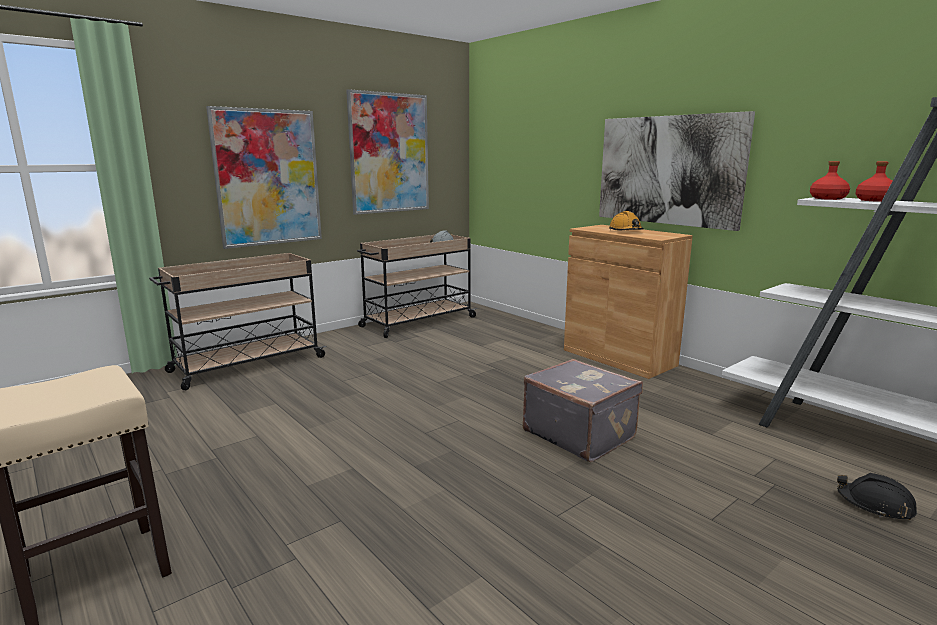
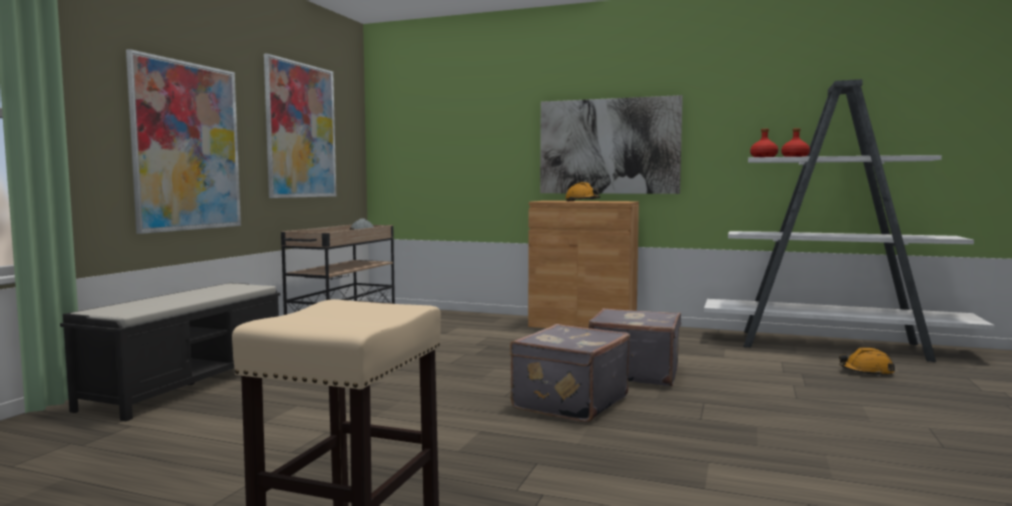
camera: 30 degrees left, 10 degrees down
(246, 365) = (189, 384): beige cart -> black bench
(465, 455) = (568, 402): none -> grey suitcase
(875, 505) = (866, 372): black hard hat -> orange hard hat

